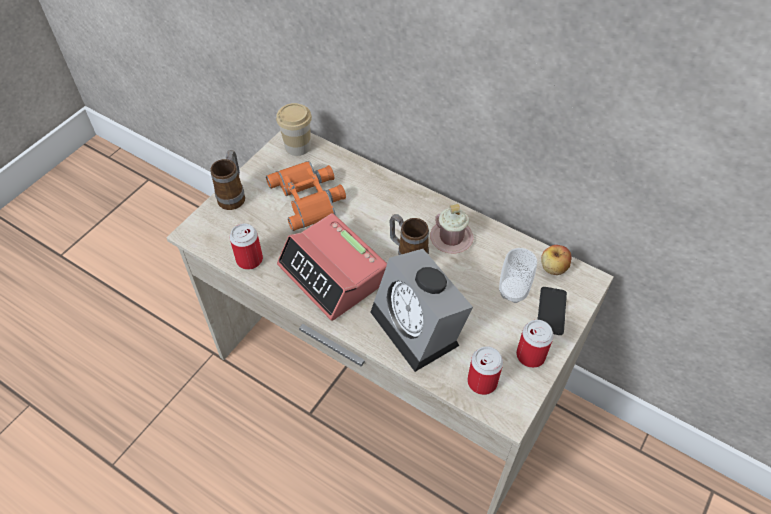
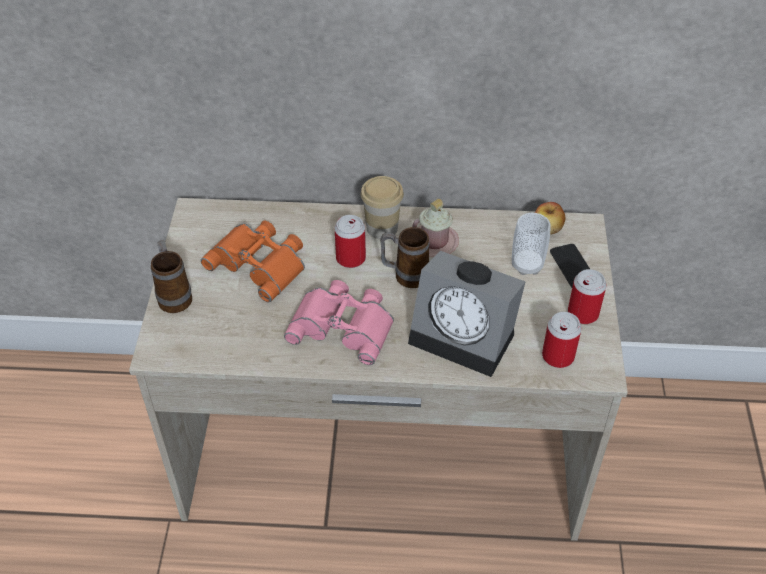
camera: 30 degrees left, 5 degrees down
(249, 259) = (243, 350): can -> can (350, 258)
(297, 146) = (207, 218): cup -> cup (382, 228)
(333, 274) = (344, 325): alarm clock -> pink binoculars

